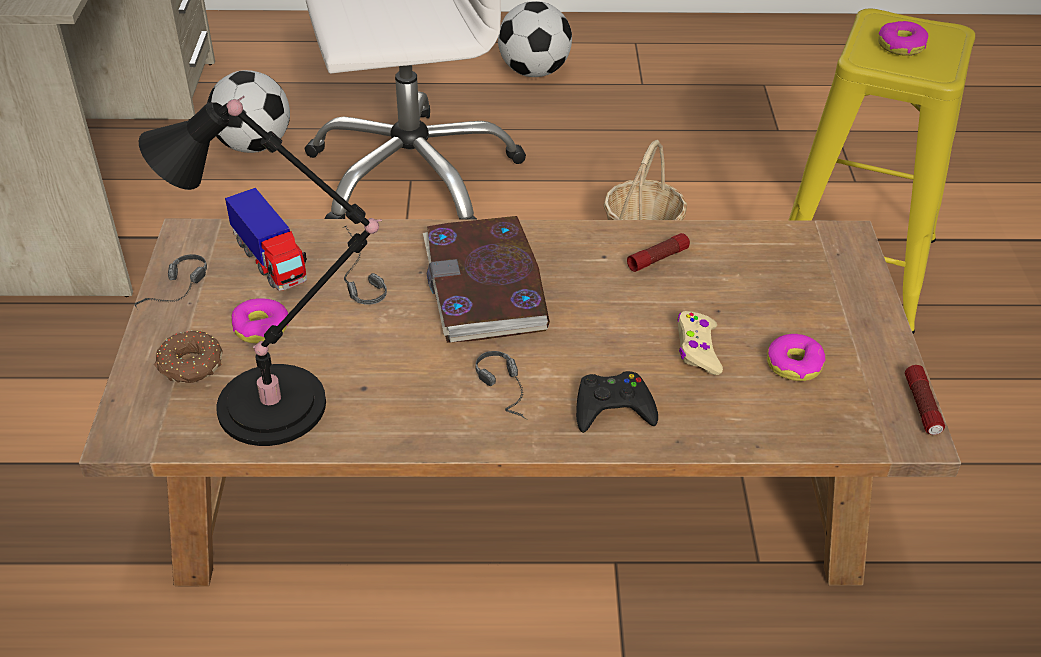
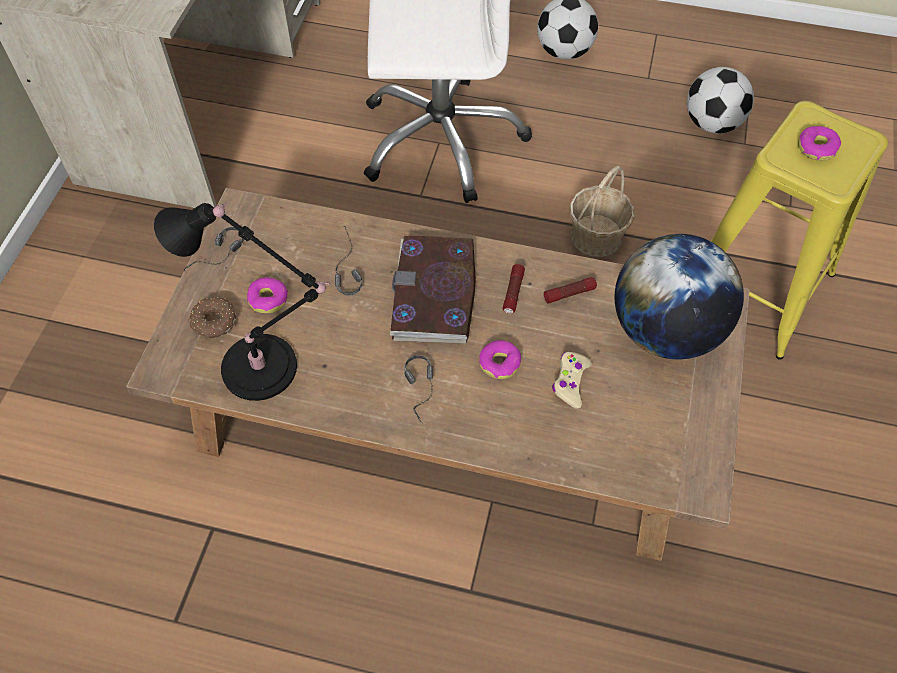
camera: 15 degrees right, 15 degrees up
(254, 146) = (331, 90): football -> football (712, 124)
(270, 261) = (289, 241): toy truck -> none
(613, 408) = (491, 420): black game controller -> none
(791, 277) = (665, 331): none -> globe
(794, 364) = (637, 411): donut -> donut (500, 363)
(922, 407) = (719, 469): flashlight -> flashlight (513, 293)

